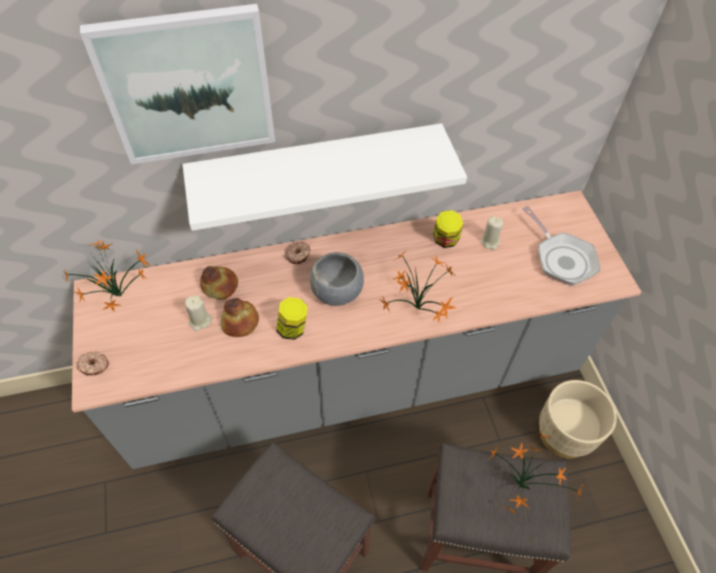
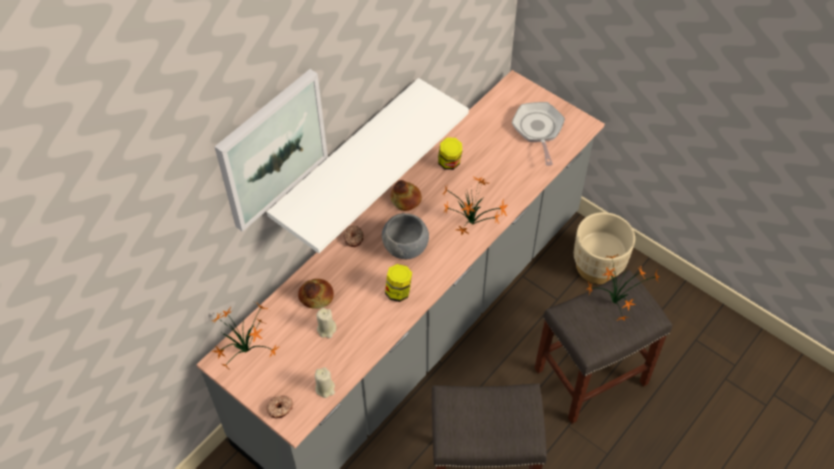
camera: 35 degrees left, 0 degrees up
(241, 322) = (357, 311): bread -> bread (406, 199)
(490, 241) = (481, 146): beige candle -> beige candle (325, 388)
(562, 259) = (538, 130): frying pan -> frying pan turned 120 degrees counterclockwise

